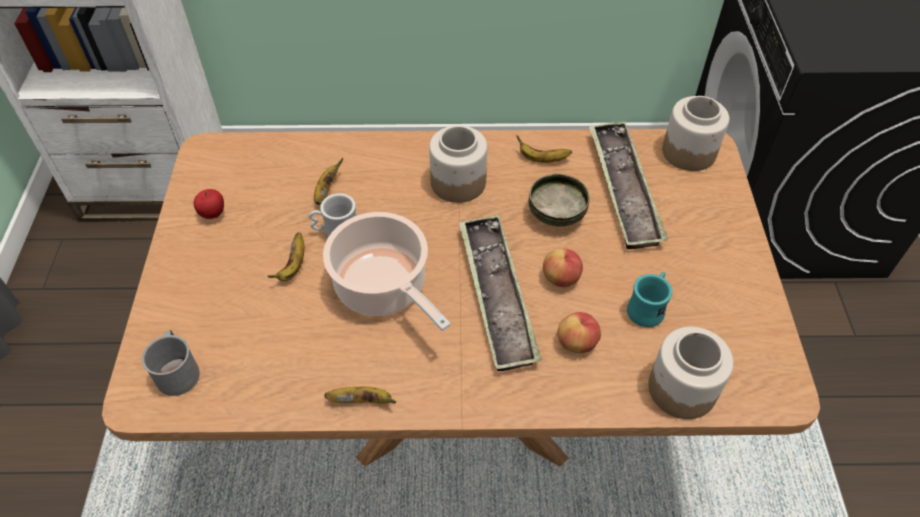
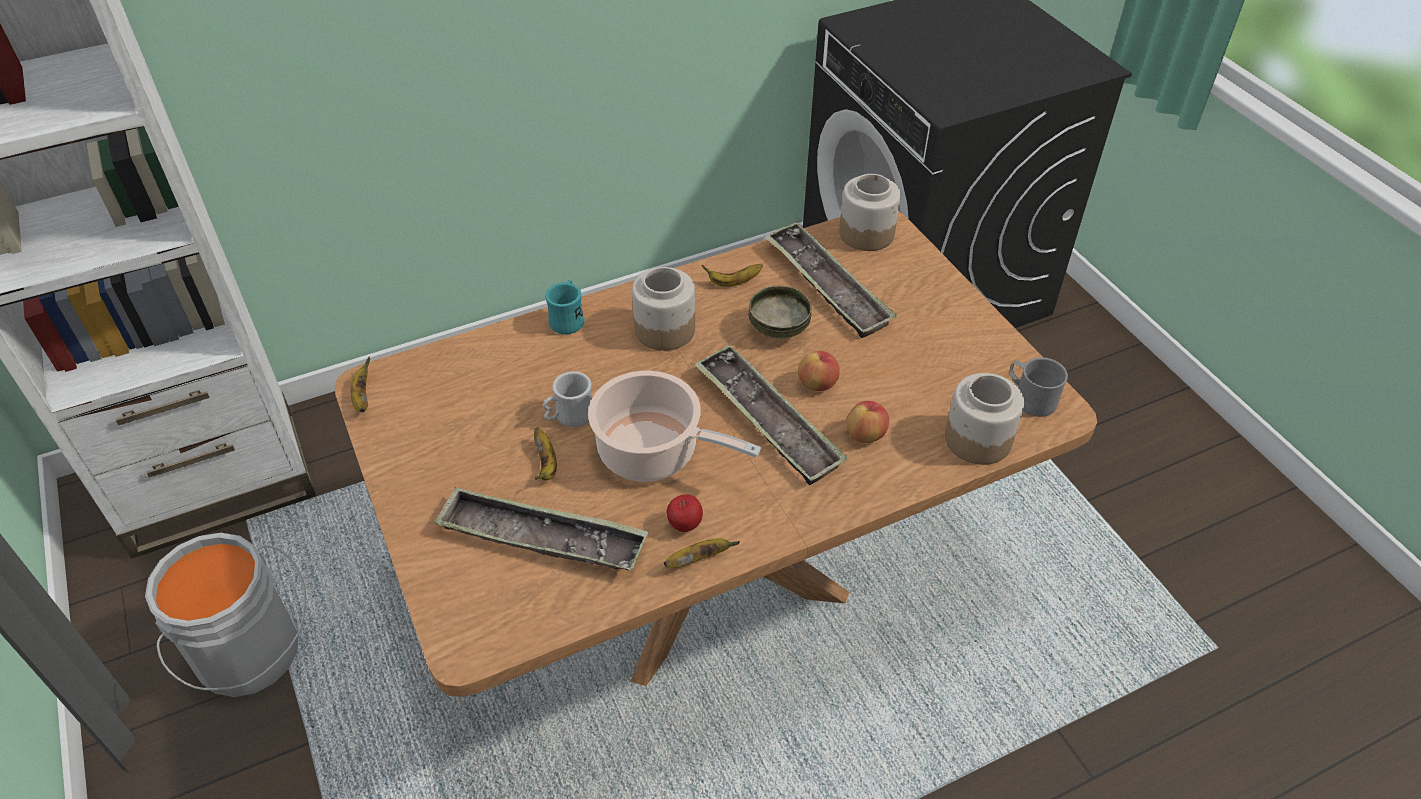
camera: 25 degrees left, 5 degrees down
(113, 323) = (252, 656): none -> grey bucket
(177, 370) = (489, 605): grey mug -> grey mug (1030, 398)
(213, 214) = (422, 445): apple -> apple (685, 525)
(251, 329) = (542, 538): none -> tray
(326, 191) = (532, 381): banana -> banana (362, 397)
(647, 308) = (910, 383): turquoise mug -> turquoise mug (568, 319)

